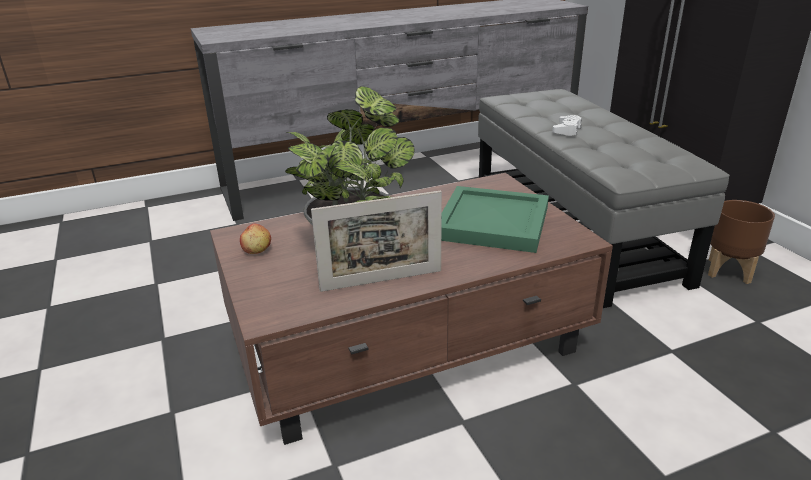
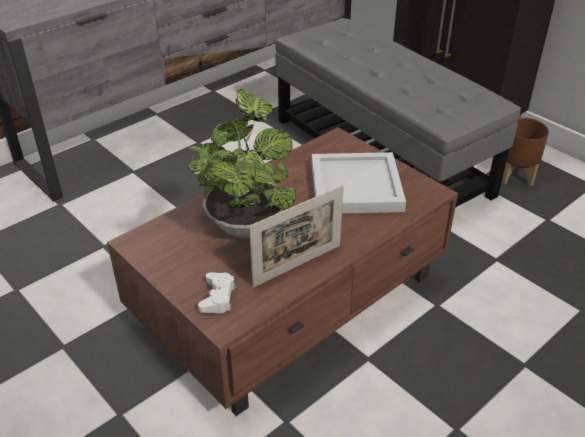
camera: 20 degrees left, 10 degrees up
(257, 250) = (169, 256): apple -> none
(495, 222) = (357, 185): green tray -> white tray
(567, 130) = (377, 75): white game controller -> white game controller (218, 297)

